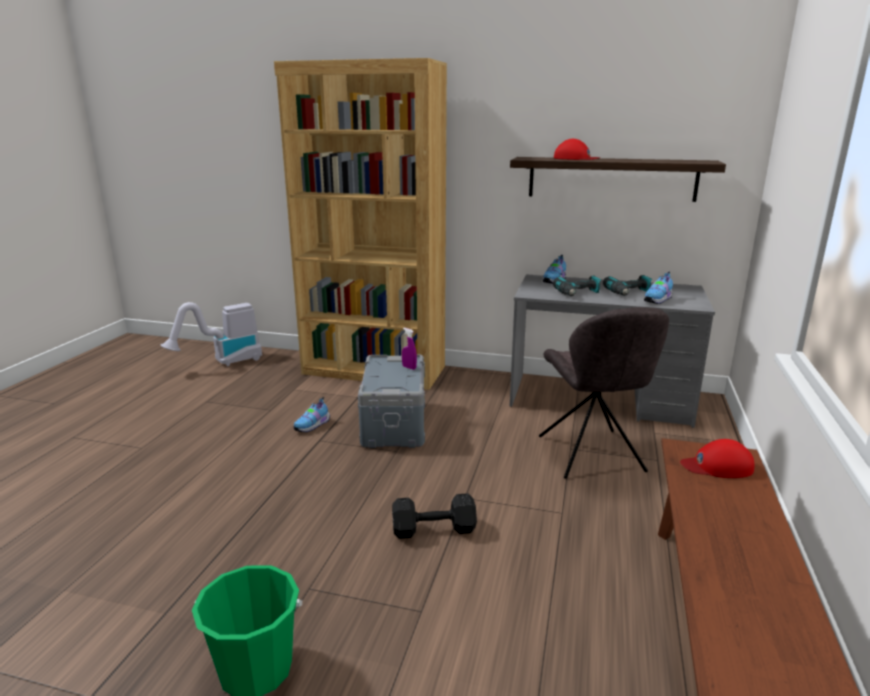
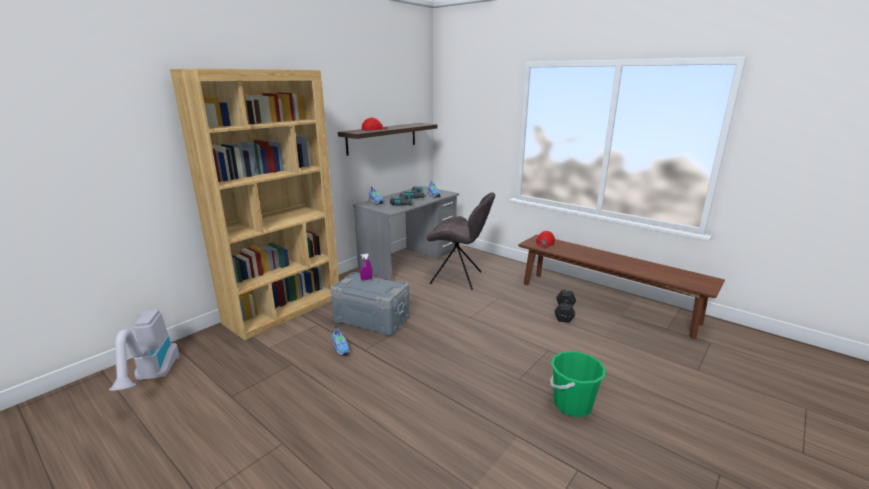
camera: 65 degrees left, 0 degrees up
(435, 530) = (491, 332): black dumbbell -> black dumbbell (565, 312)

